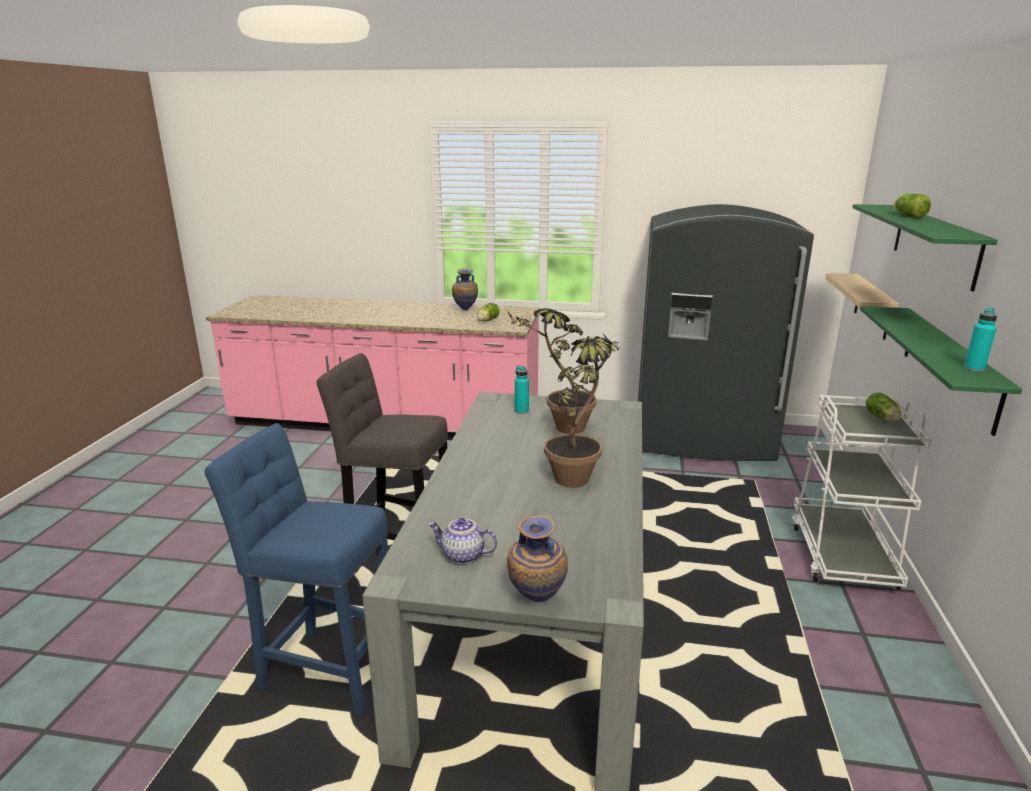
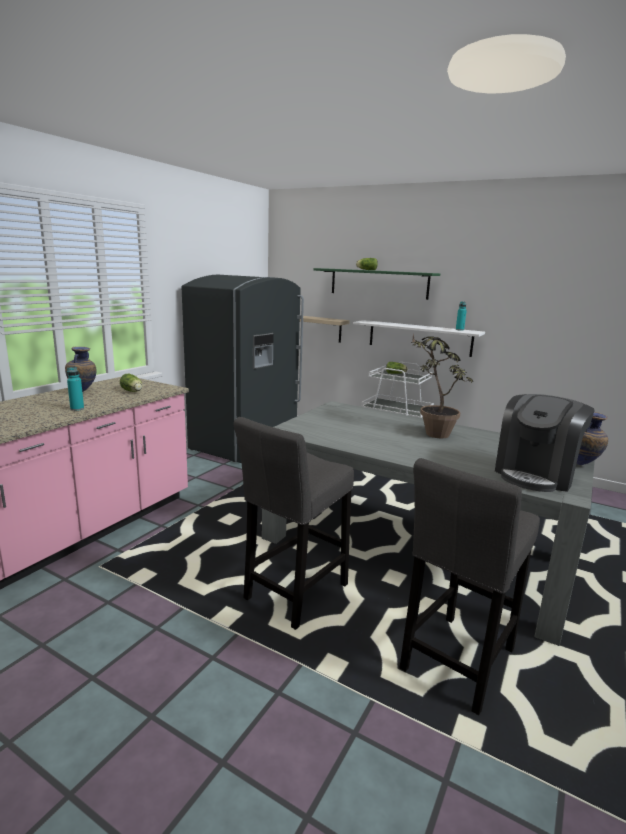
camera: 70 degrees left, 5 degrees down
(325, 669) = (456, 664): blue stool -> grey stool
(462, 556) = (536, 474): teapot -> coffee machine
(521, 411) = (318, 427): turquoise bottle -> turquoise bottle (77, 409)
(559, 427) = (355, 423): potted plant -> none
(950, 366) = (419, 338): green shelf -> white shelf

